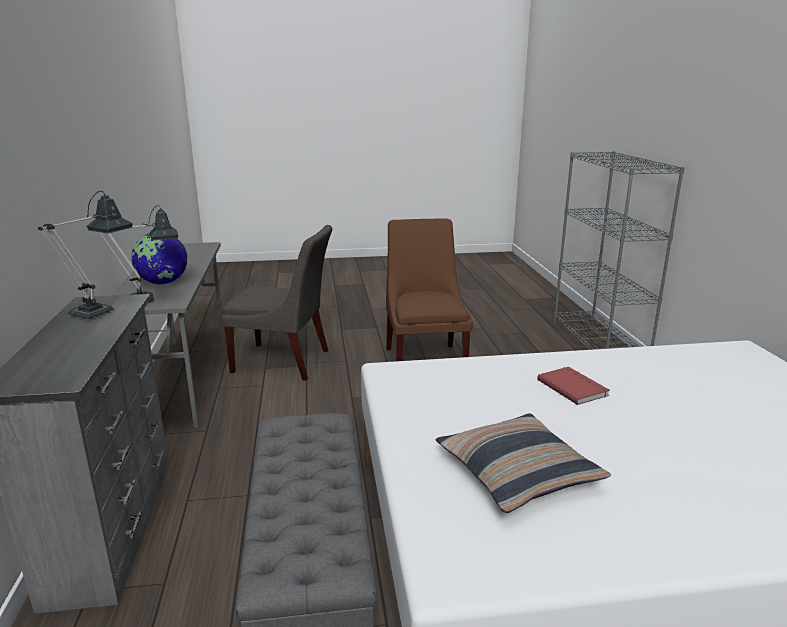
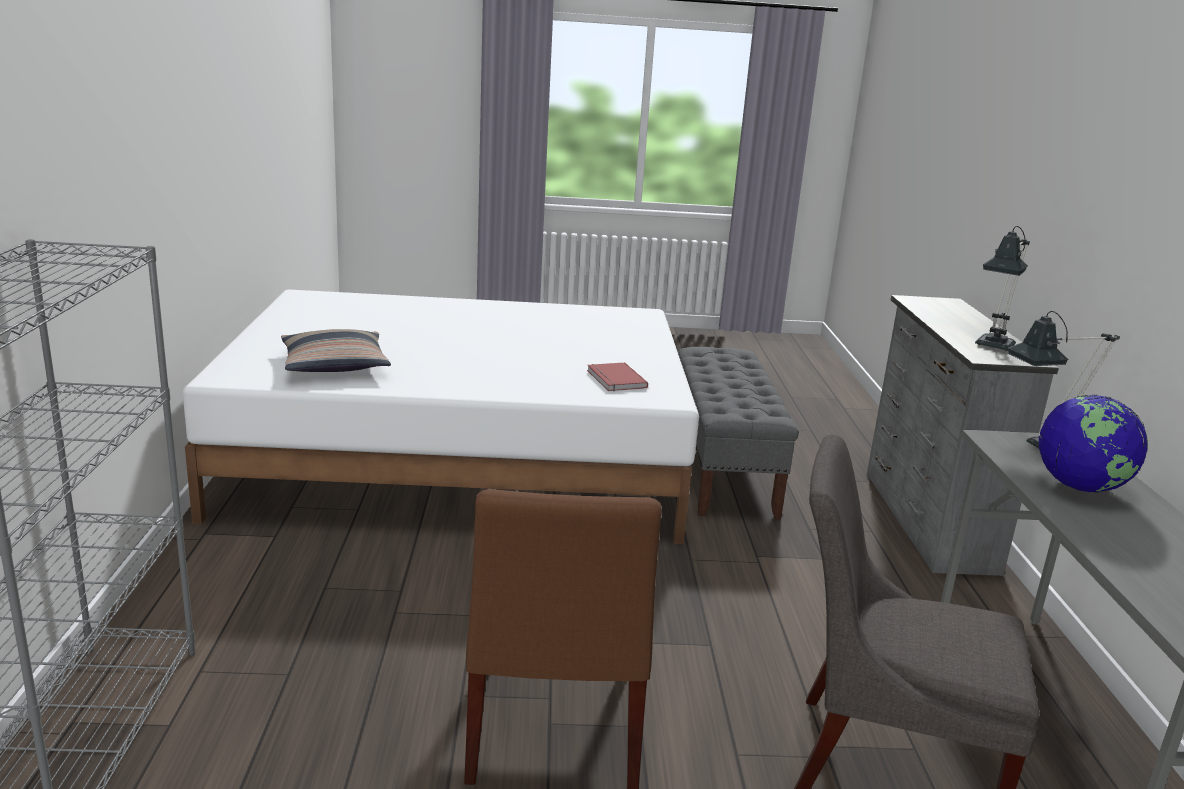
camera: 175 degrees left, 0 degrees up
(517, 473) = (582, 333): pillow -> pillow (335, 365)
(573, 387) = (481, 367): red book -> red book (614, 379)

